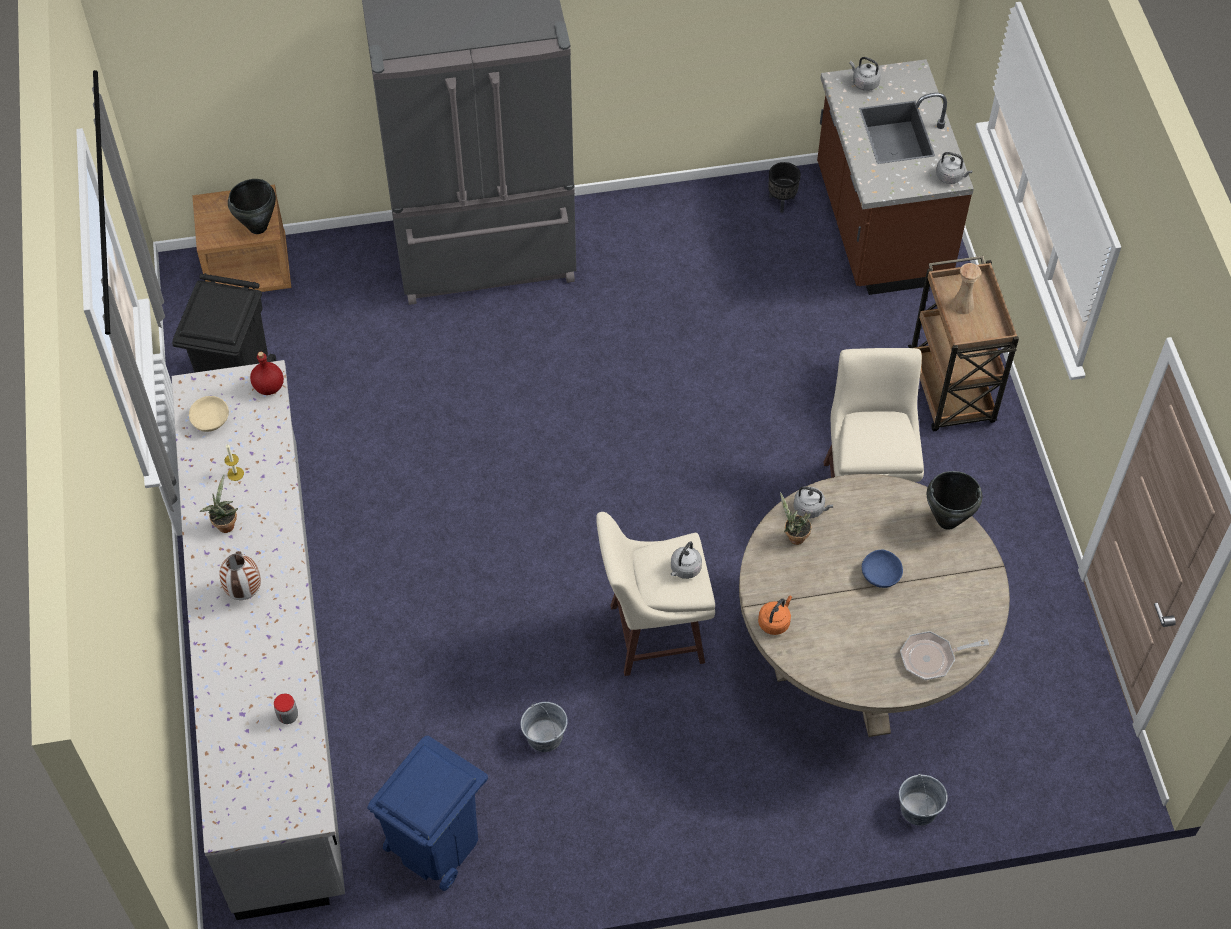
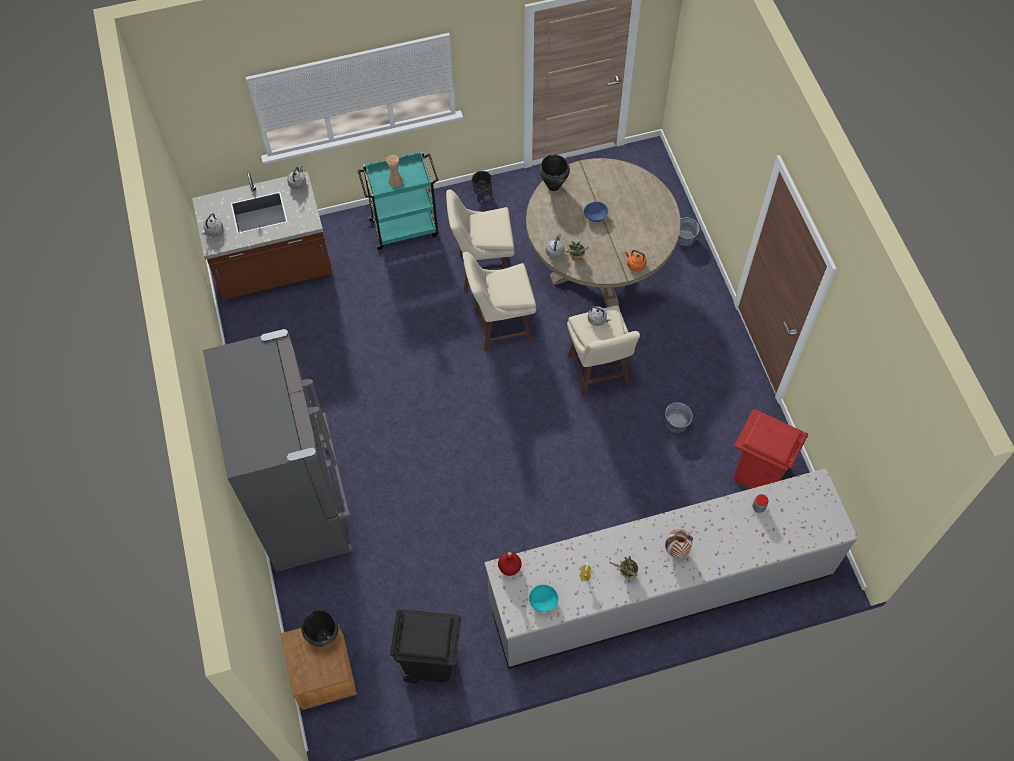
camera: 95 degrees left, 5 degrees up
(211, 421) = (543, 601): beige bowl -> turquoise bowl
(435, 845) = (757, 473): blue trash can -> red trash can
(752, 506) = (500, 326): none -> beige stool
(781, 202) = (253, 324): black planter -> black planter (482, 195)
(932, 658) = (644, 191): frying pan -> none
(951, 391) = (405, 227): brown cart -> turquoise cart

